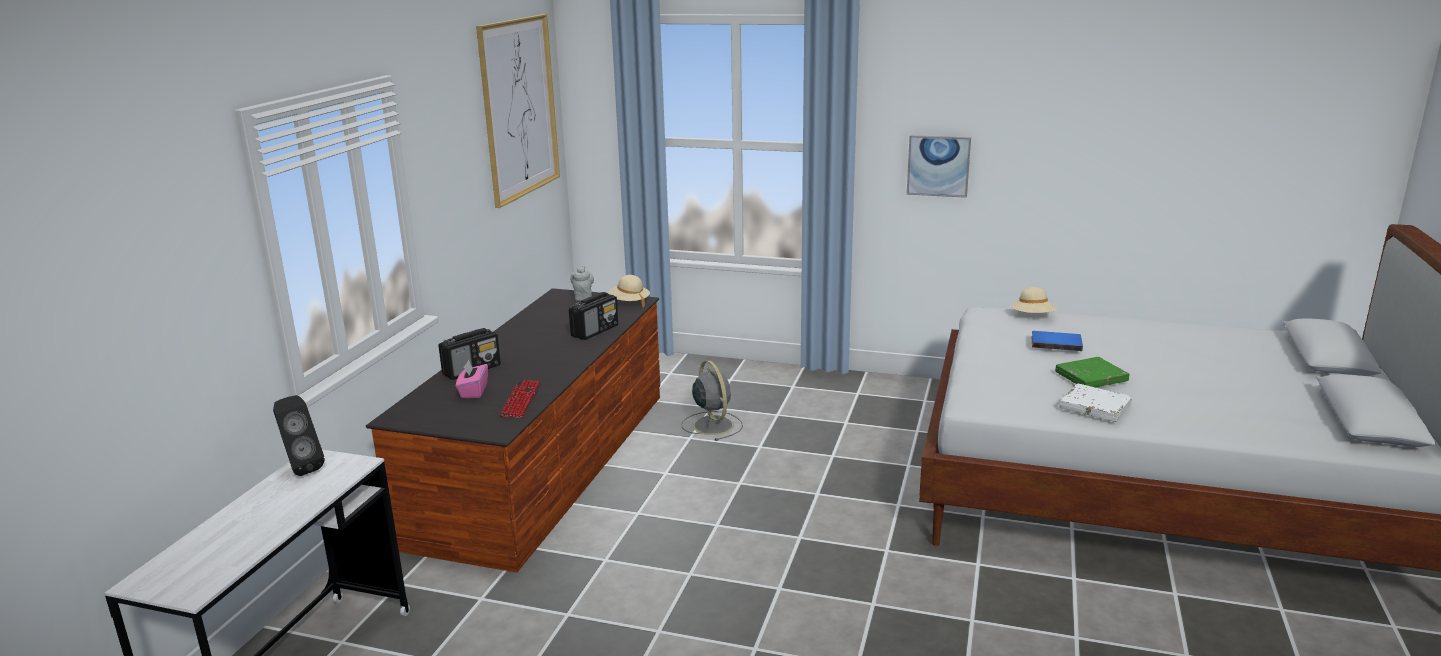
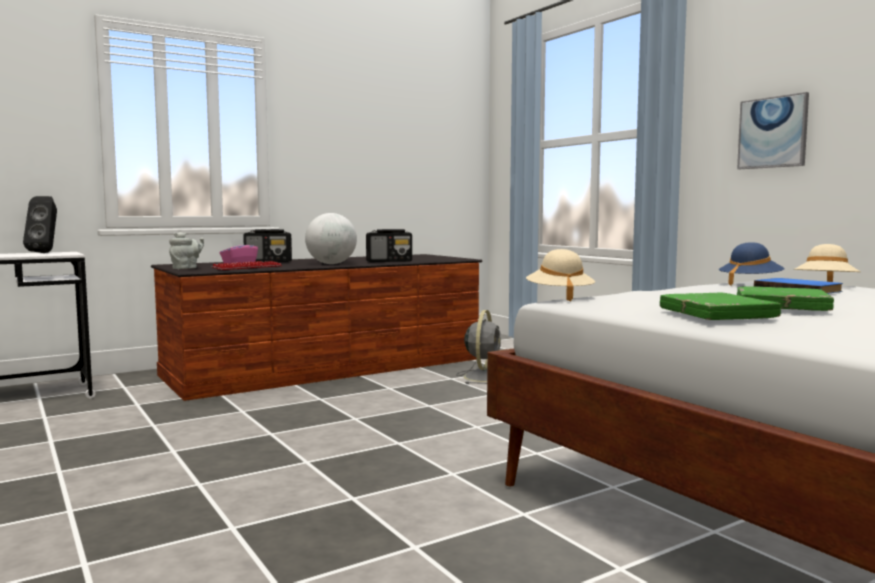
camera: 40 degrees right, 15 degrees down
(519, 108) = (426, 109): picture -> none
(564, 358) = (331, 264): none -> globe
(583, 297) = (432, 256): grey teapot -> grey teapot (186, 268)
(629, 302) = (453, 258): beige hat -> beige hat (559, 297)
(999, 330) = (750, 284): none -> blue hat
(1095, 407) = (717, 314): white book -> green book

